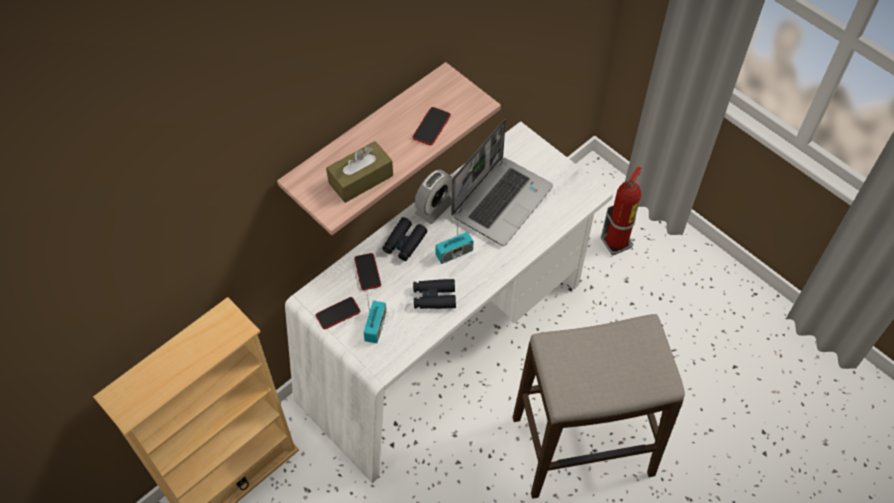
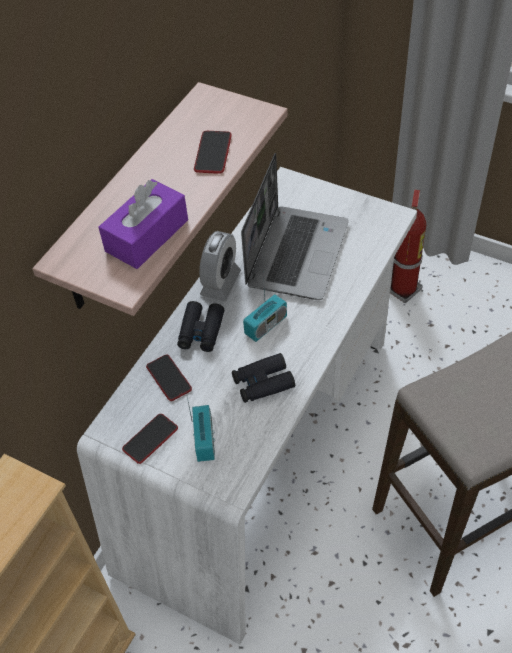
camera: 15 degrees left, 5 degrees down
(361, 179) = (147, 235): brown tissue box -> purple tissue box

